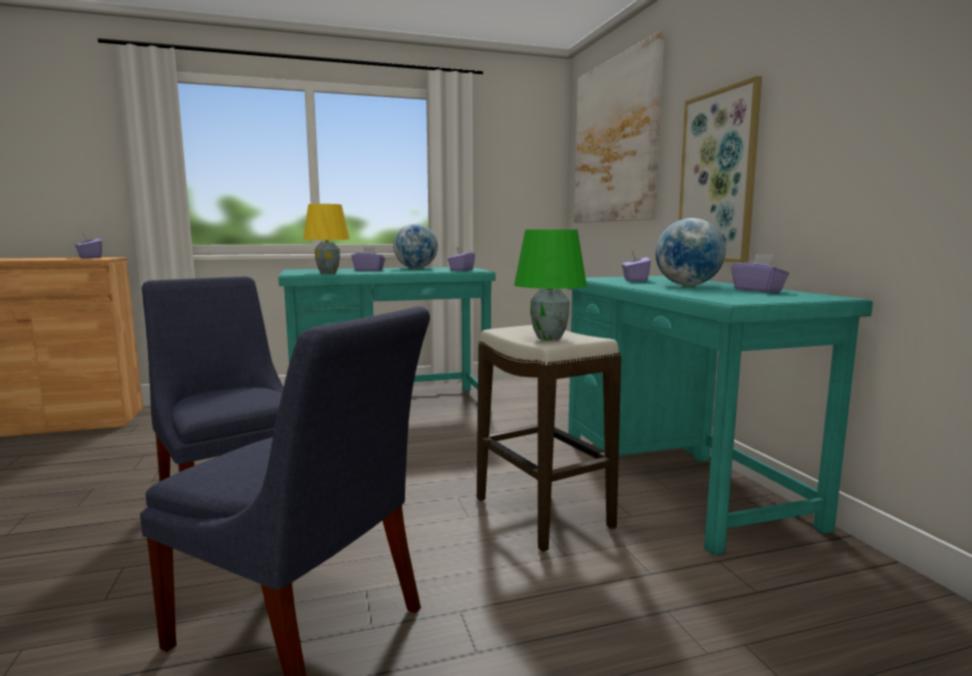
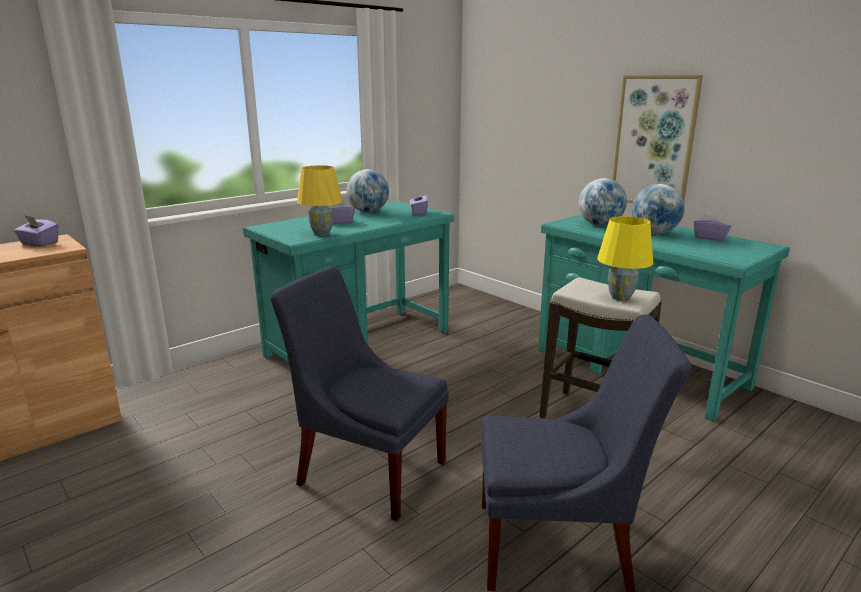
camera: 25 degrees left, 10 degrees up
(548, 338) = (619, 298): green table lamp -> yellow table lamp
(615, 141) = (531, 87): picture -> none
(634, 280) = (600, 225): purple tissue box -> globe

